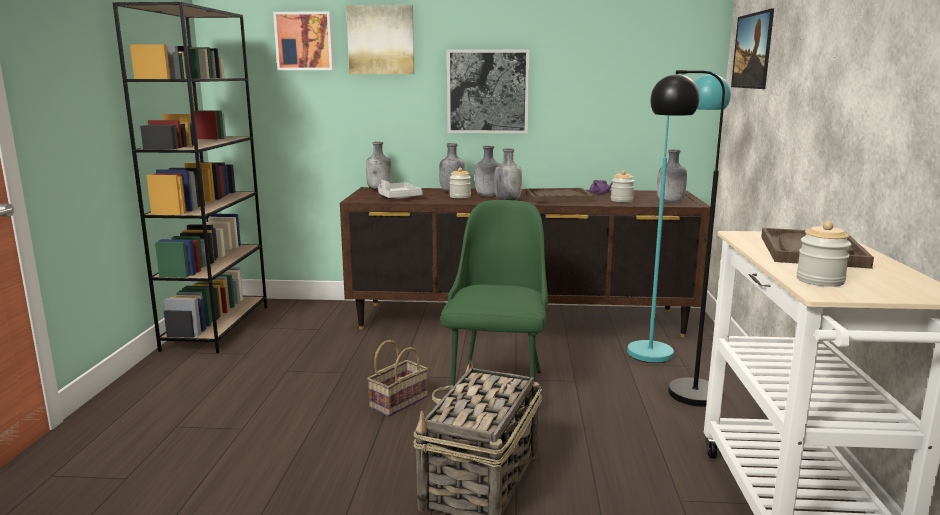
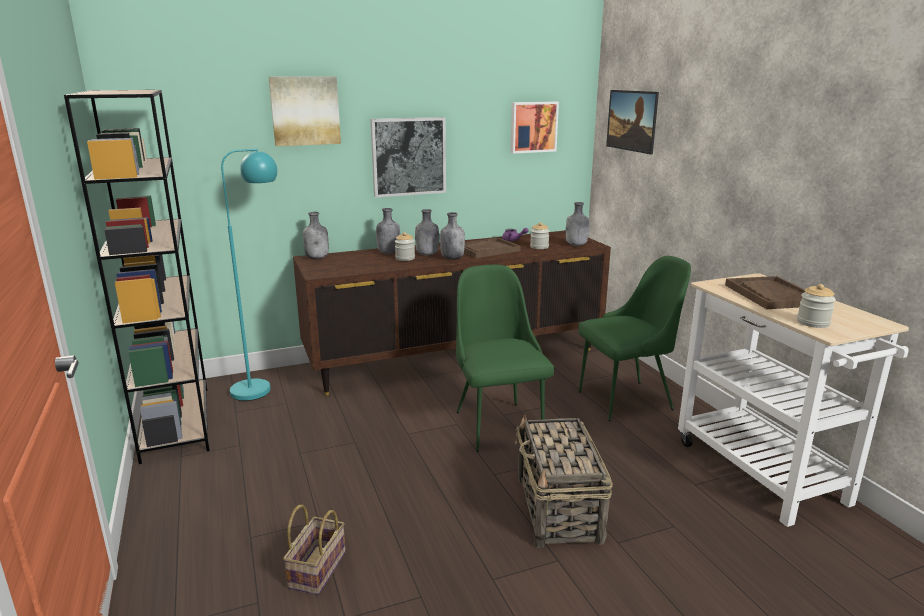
camera: 25 degrees left, 5 degrees up
(305, 41) = (223, 113): picture -> picture (533, 127)
(397, 197) = (350, 266): grey tray -> none
(399, 401) = (431, 458): basket -> basket (317, 568)
(664, 353) = (588, 367): turquoise floor lamp -> turquoise floor lamp (263, 389)
(677, 394) = (625, 400): black floor lamp -> green chair

